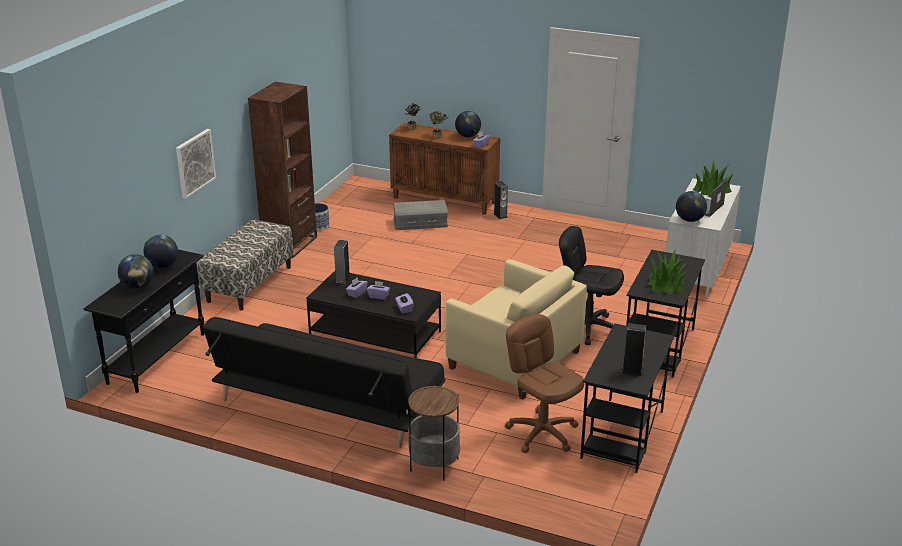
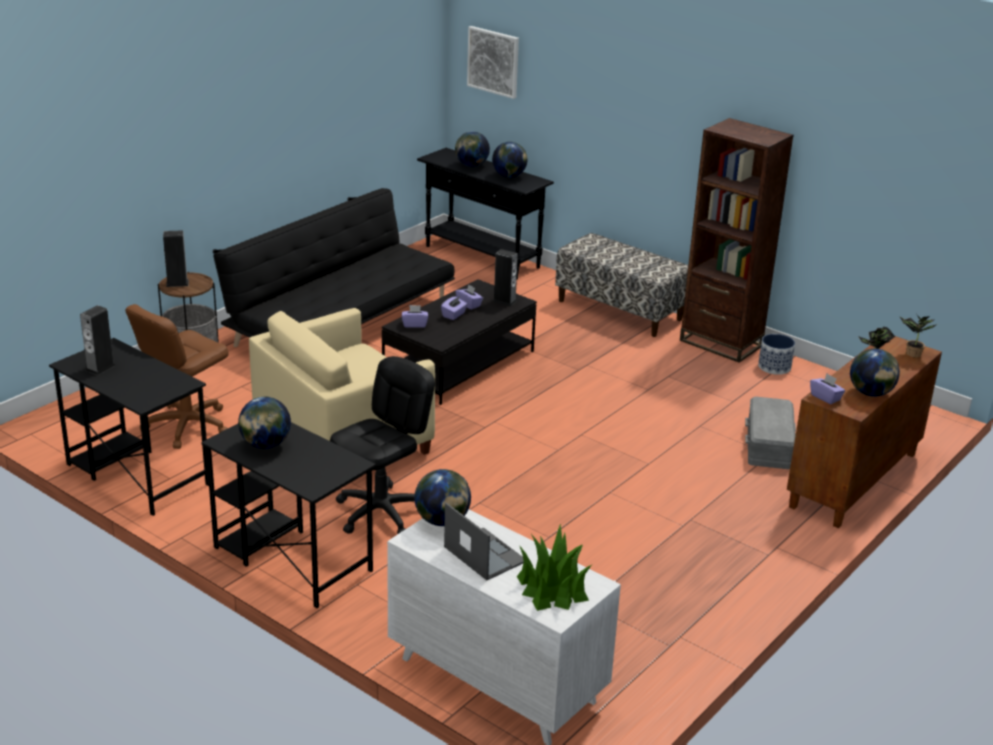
camera: 105 degrees right, 0 degrees up
(194, 163) = (621, 129): picture -> picture (493, 61)
(500, 215) = (783, 521): speaker -> speaker (177, 283)
(542, 433) = (186, 425): brown office chair -> brown office chair turned 150 degrees clockwise
(666, 284) = (265, 445): potted plant -> globe

